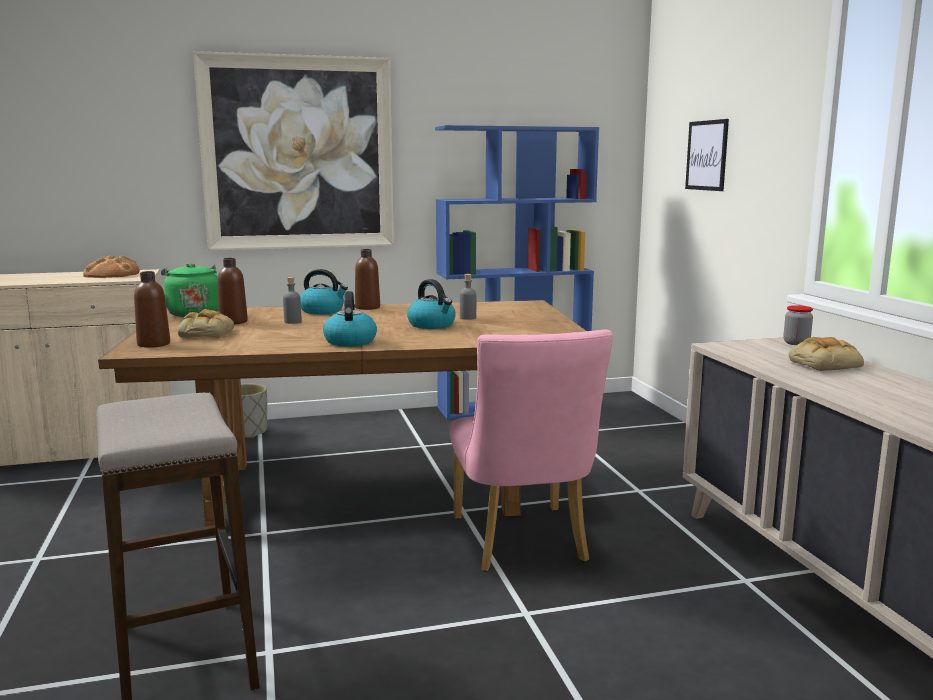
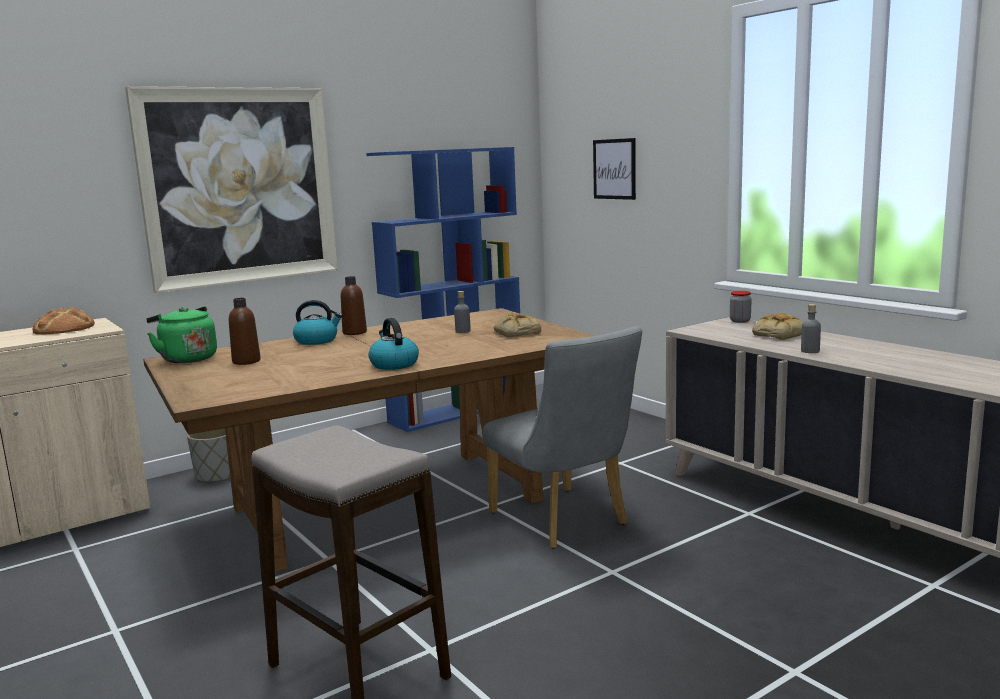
camera: 20 degrees left, 0 degrees up
(153, 344) = (205, 392): brown bottle -> none
(206, 333) = (239, 375): bread -> bread (516, 332)
(292, 322) = (306, 354): grey bottle -> grey bottle (810, 351)
(432, 325) = (442, 341): kettle -> none
(522, 544) = (565, 521): pink chair -> grey chair

